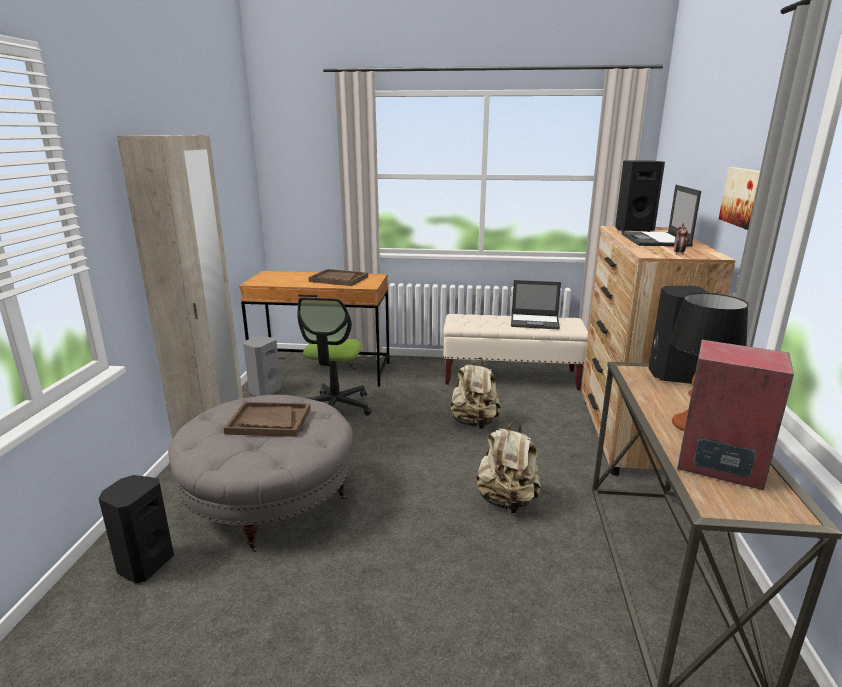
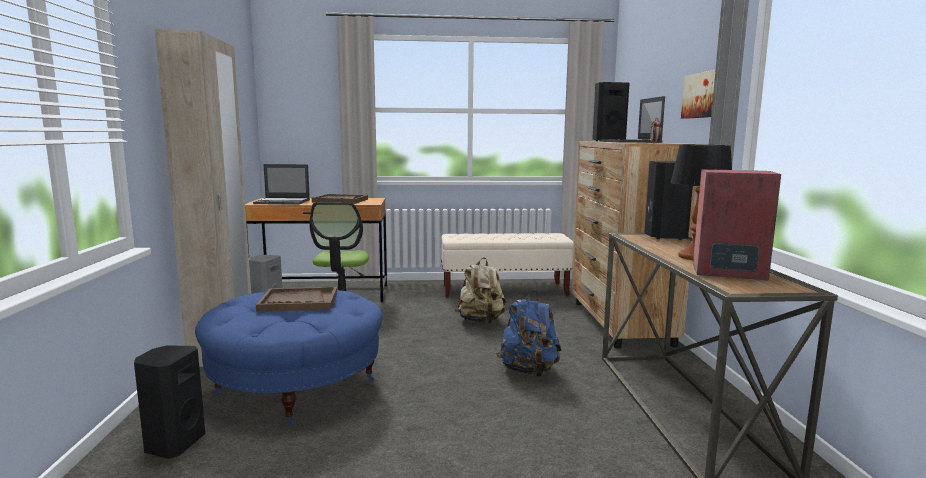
camera: 10 degrees left, 10 degrees down
(270, 499) = (296, 386): grey ottoman -> blue ottoman
(507, 501) = (529, 371): beige backpack -> blue backpack
(535, 322) = (524, 235): laptop -> laptop (283, 202)

